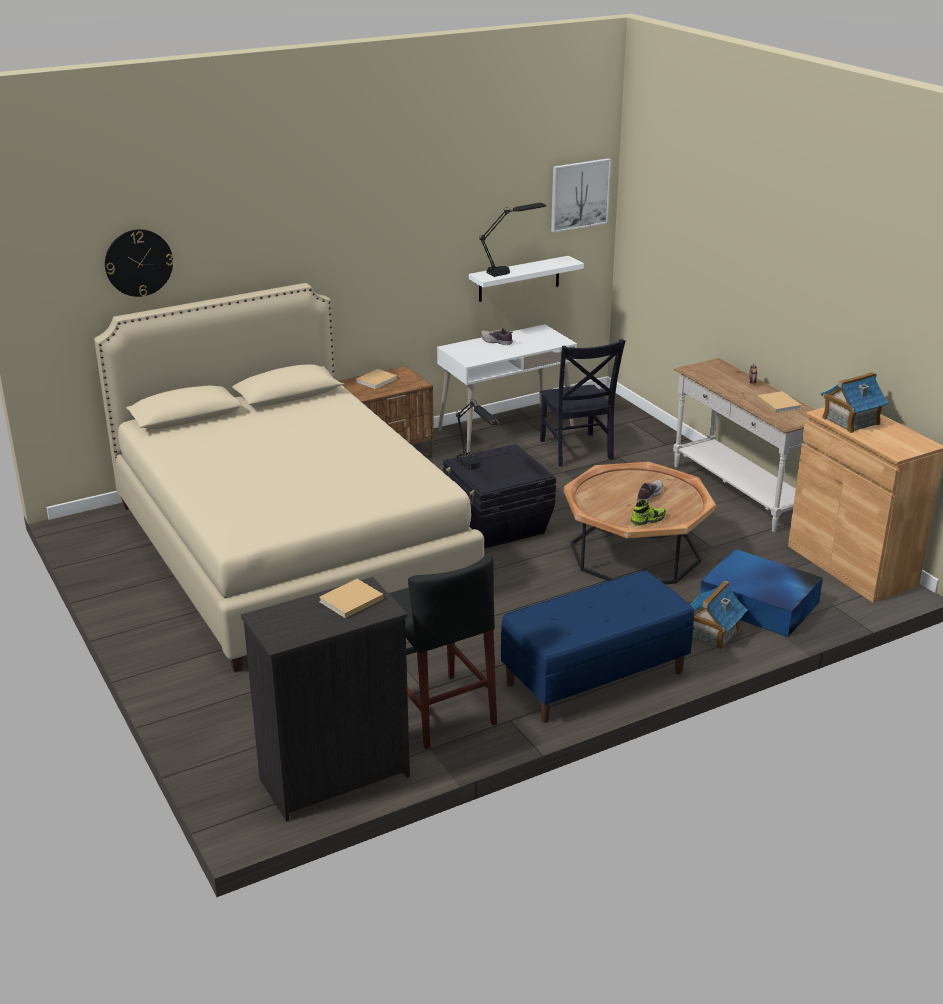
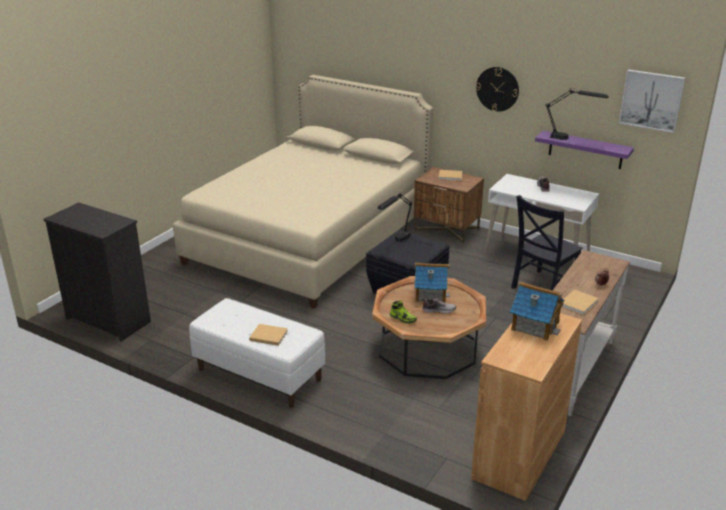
camera: 60 degrees right, 0 degrees up
(138, 262) = (331, 48): wall clock -> wall clock (497, 89)
(350, 601) = (106, 221): beige book -> beige book (267, 335)
(439, 710) = (187, 331): black stool -> none
(519, 279) = (585, 150): white shelf -> purple shelf
(594, 679) = (258, 374): blue bench -> white bench
(711, 633) = (352, 407): toy house -> toy house (430, 294)
(760, 604) = (412, 420): blue storage box -> none

